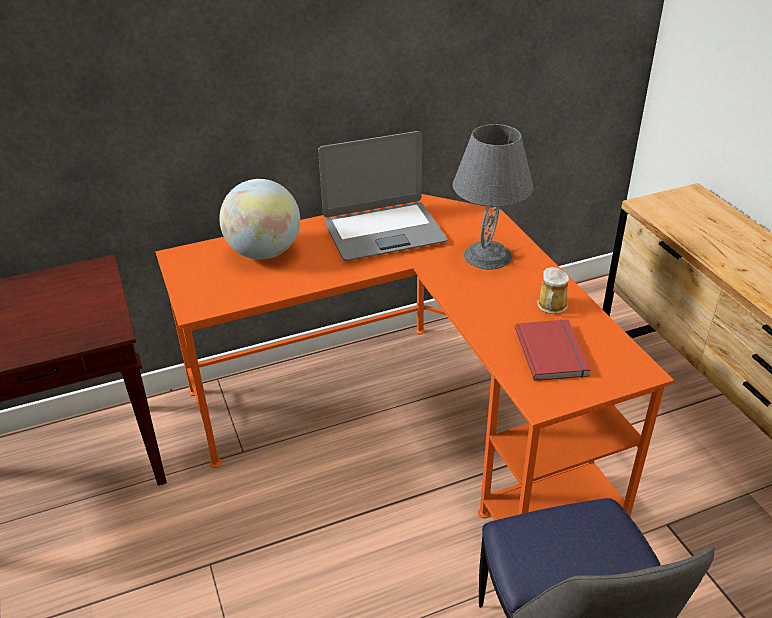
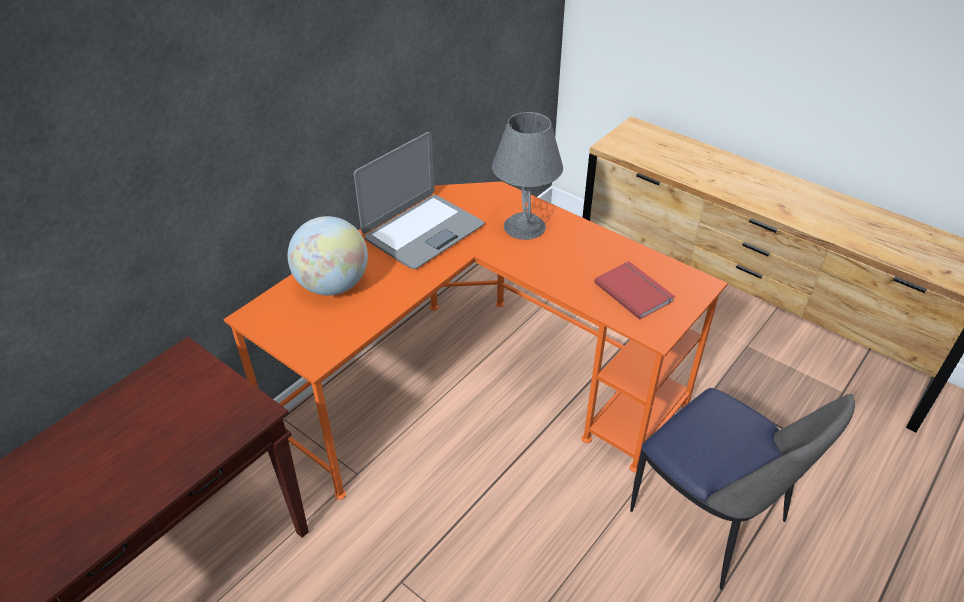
camera: 30 degrees left, 5 degrees up
(551, 307) = (605, 254): mug -> none

